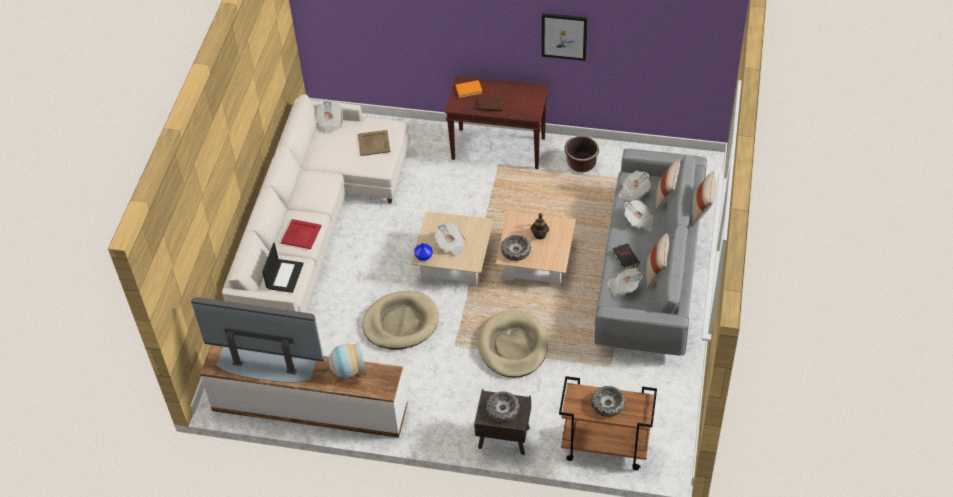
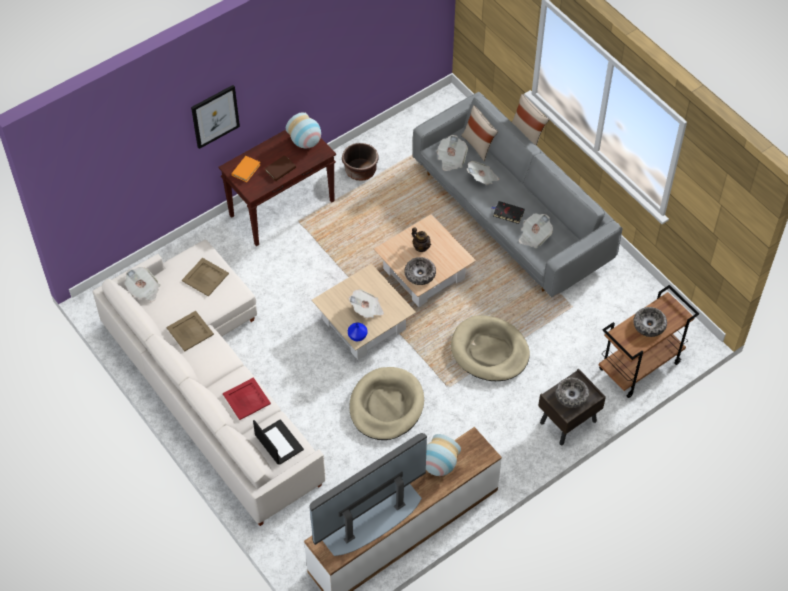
camera: 50 degrees left, 5 degrees up
(323, 168) = (190, 331): none -> beige tray
(529, 100) = (306, 142): none -> vase
(564, 36) = (311, 62): picture -> picture (215, 116)
(656, 273) = (542, 207): beige pillow -> none

